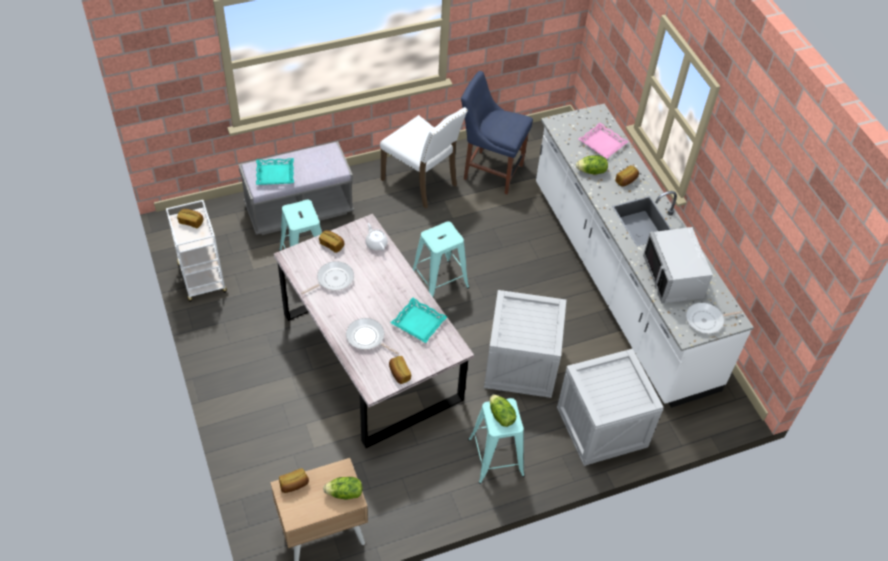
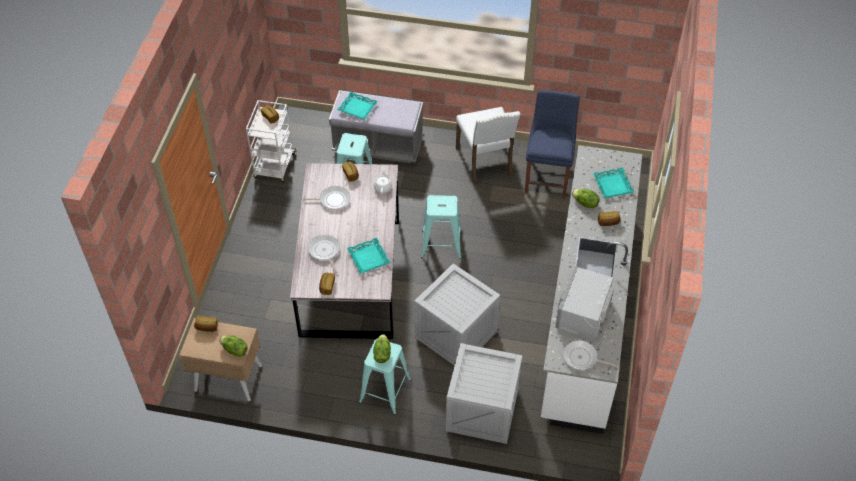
camera: 35 degrees right, 0 degrees up
(490, 170) = (547, 177): blue chair -> blue chair turned 45 degrees clockwise
(602, 143) = (613, 185): pink tray -> turquoise tray

